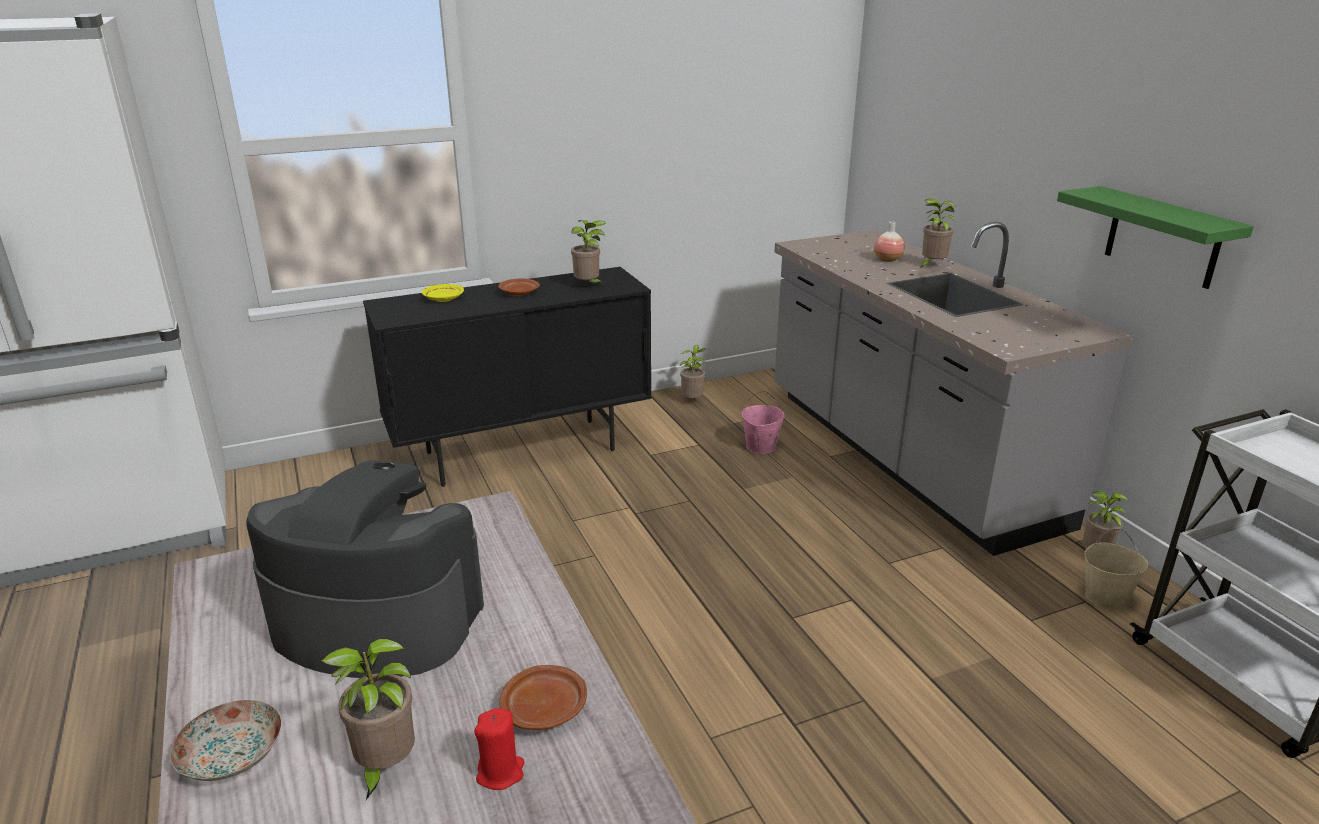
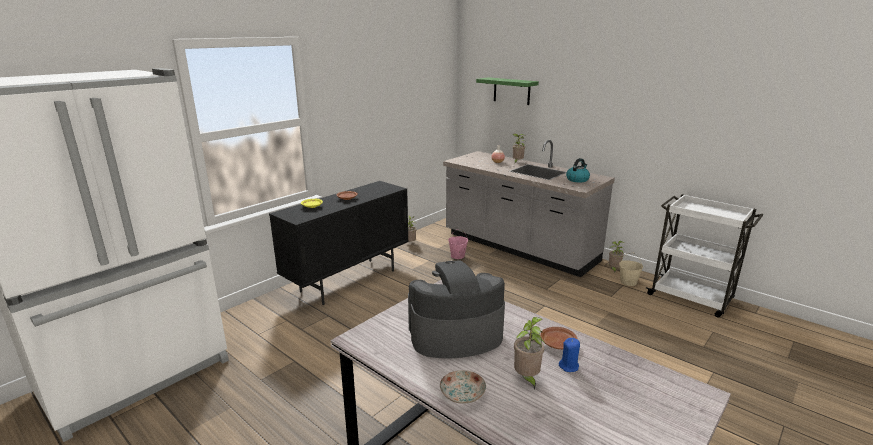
camera: 25 degrees left, 5 degrees down
(500, 772) = (569, 366): red candle -> blue candle
(588, 286) = (376, 190): potted plant -> none
(1026, 326) = (577, 179): none -> kettle
(1163, 237) = (620, 138): green shelf -> green shelf (511, 91)

